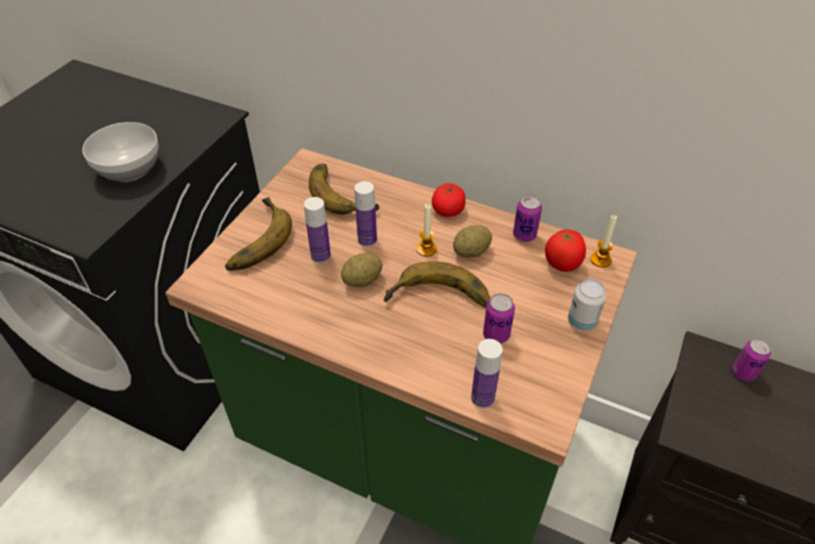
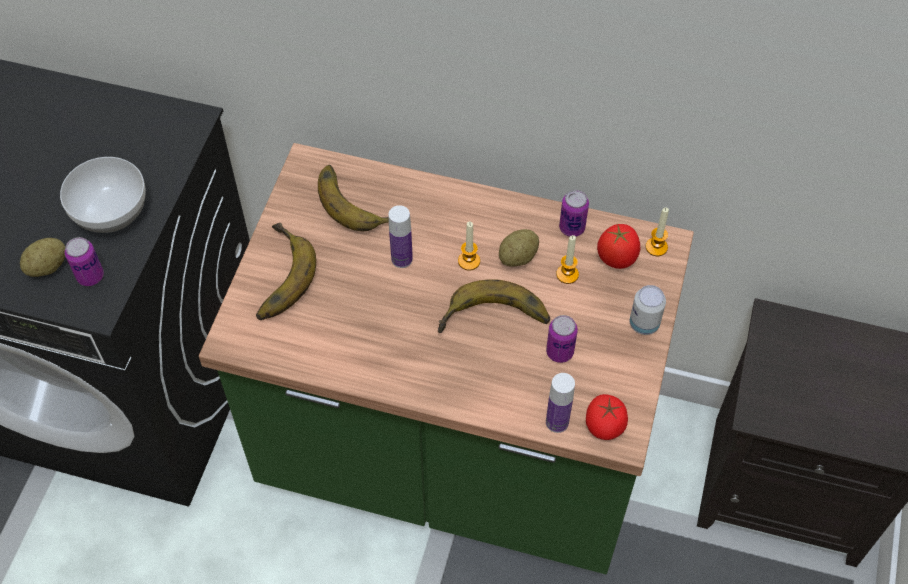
camera: 10 degrees left, 10 degrees up
(321, 256) = (356, 287): bottle -> none
(362, 280) = (408, 310): potato -> potato (47, 267)
(448, 209) = (483, 206): tomato -> tomato (605, 424)
(514, 271) = (567, 274): none -> candle
(743, 372) = (815, 338): can -> can (90, 276)

